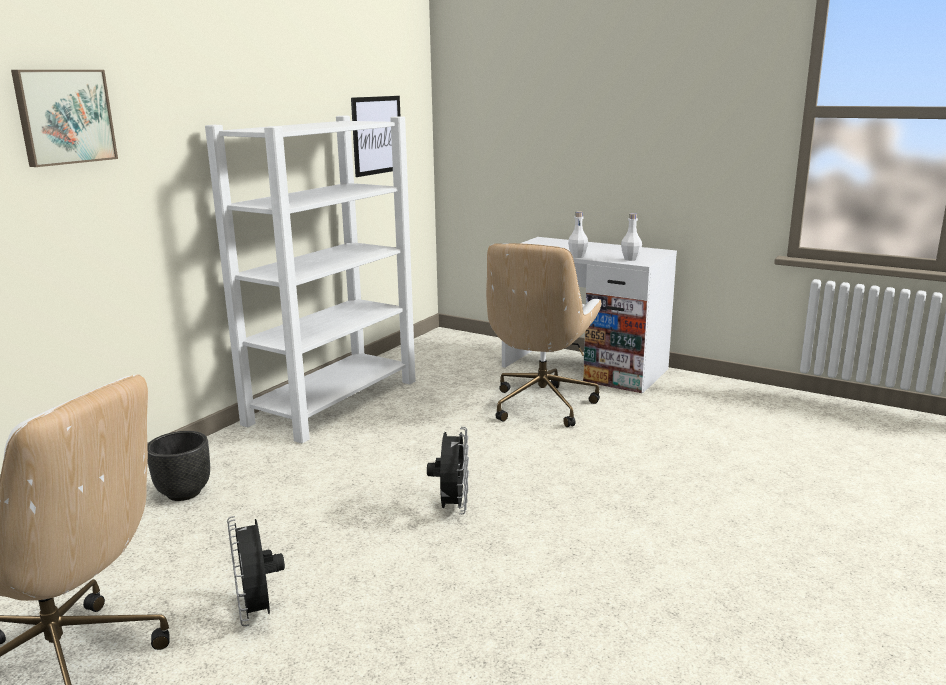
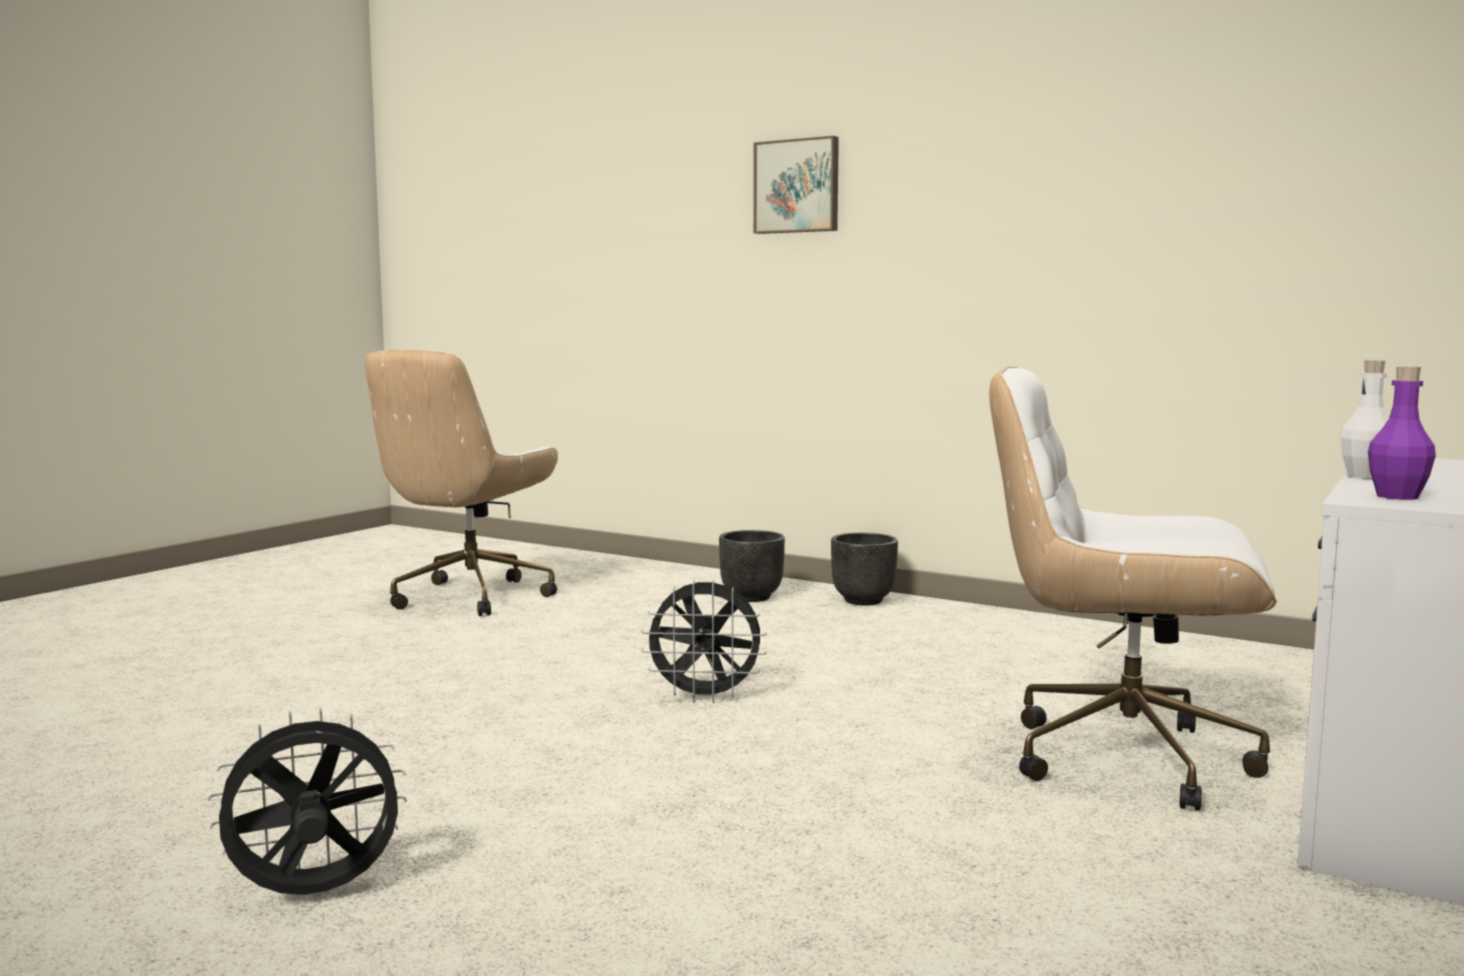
camera: 90 degrees right, 10 degrees down
(224, 449) = (864, 601): none -> black planter
(257, 612) = (513, 635): black fan -> black fan (314, 896)
(333, 402) = (1044, 632): white bookcase -> none
(377, 135) = (1359, 217): picture -> none
(630, 259) = (1397, 496): white bottle -> purple bottle

